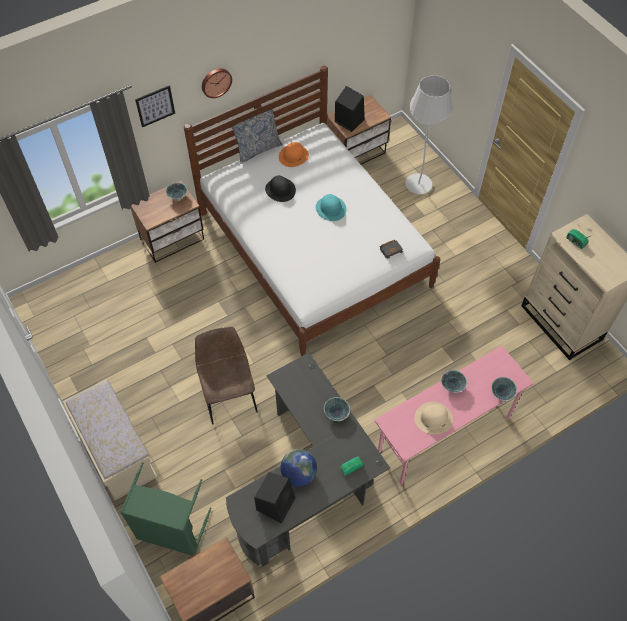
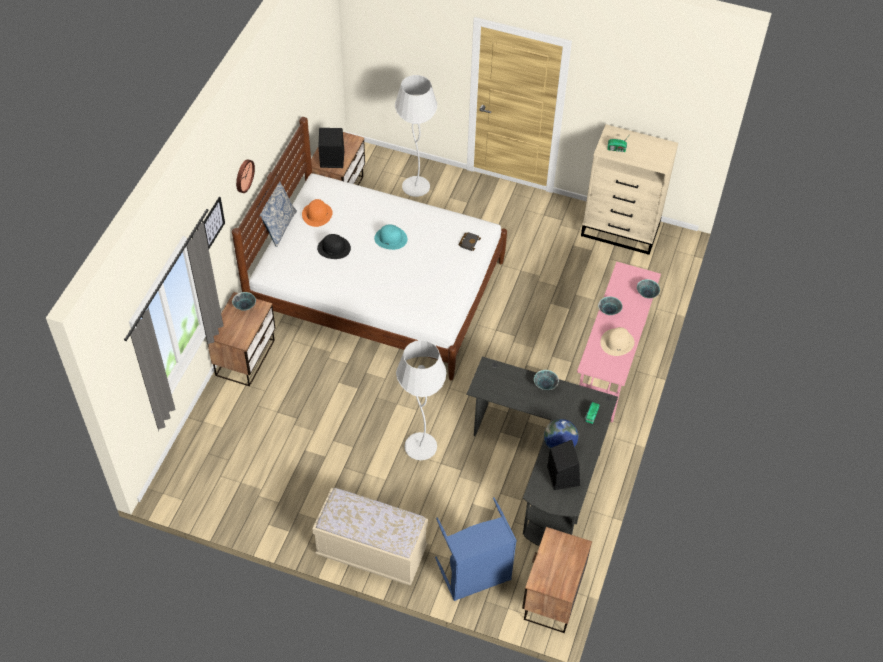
camera: 40 degrees left, 5 degrees down
(171, 531) = (476, 576): green laundry basket -> blue laundry basket
(228, 395) = (420, 447): brown chair -> white floor lamp

